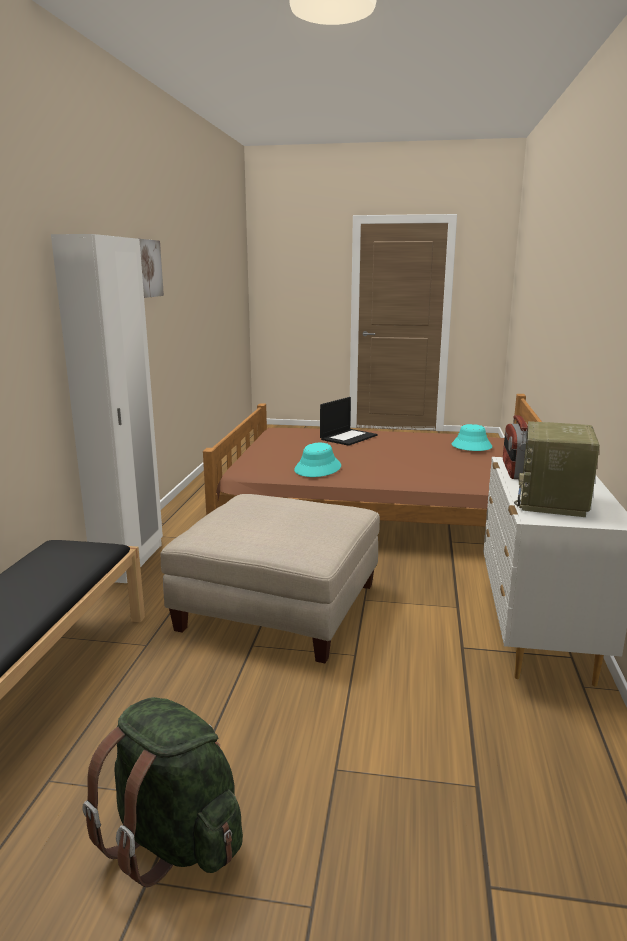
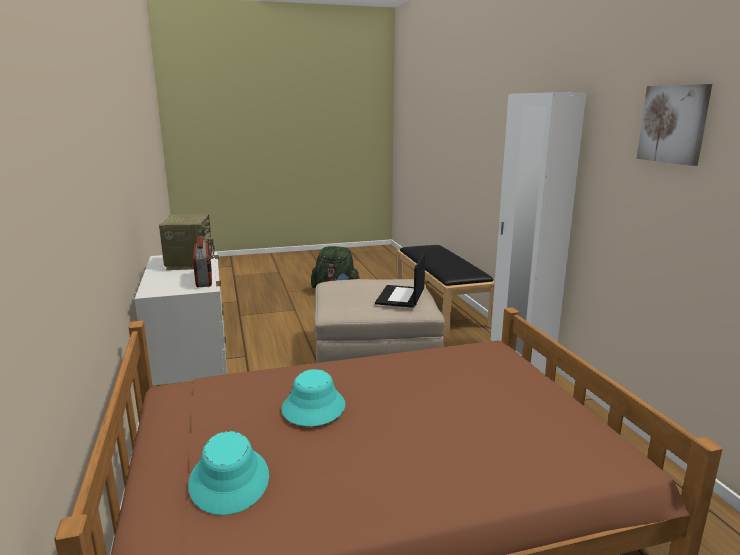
camera: 155 degrees right, 0 degrees up
(318, 468) = (419, 362): turquoise hat -> turquoise hat (313, 407)
(348, 437) = (467, 456): laptop -> laptop (401, 297)

